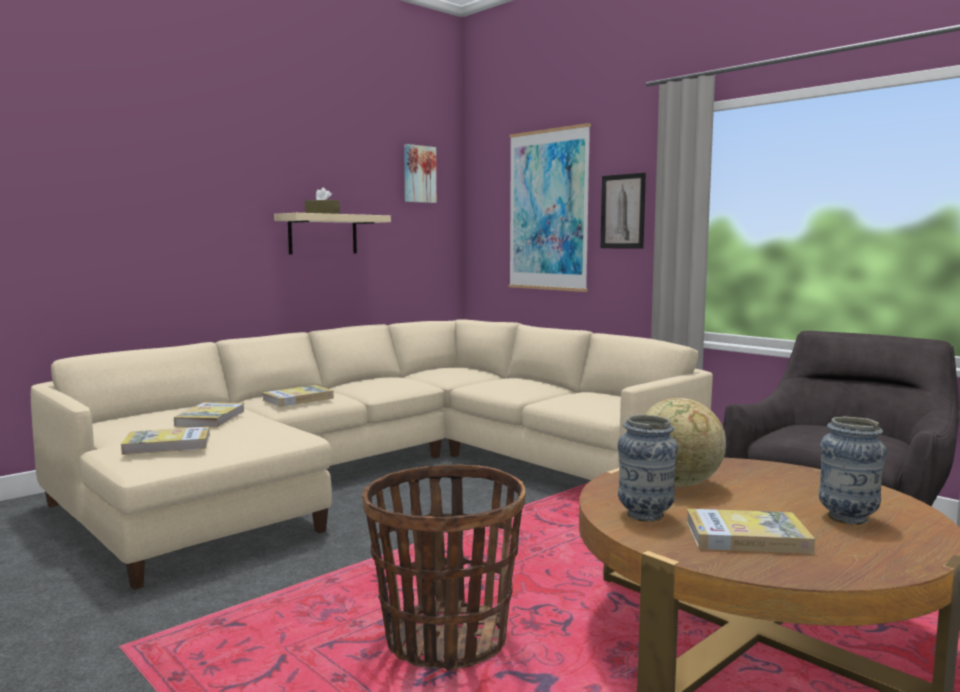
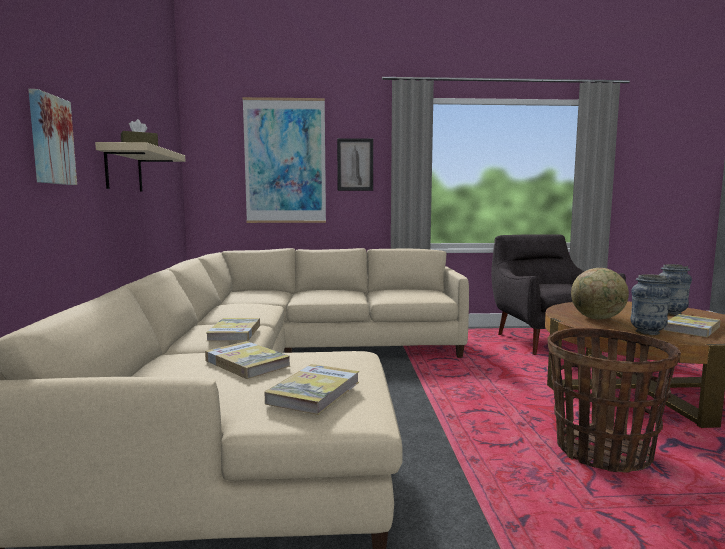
camera: 50 degrees left, 0 degrees up
(419, 174) = (164, 120): picture -> picture (50, 140)

